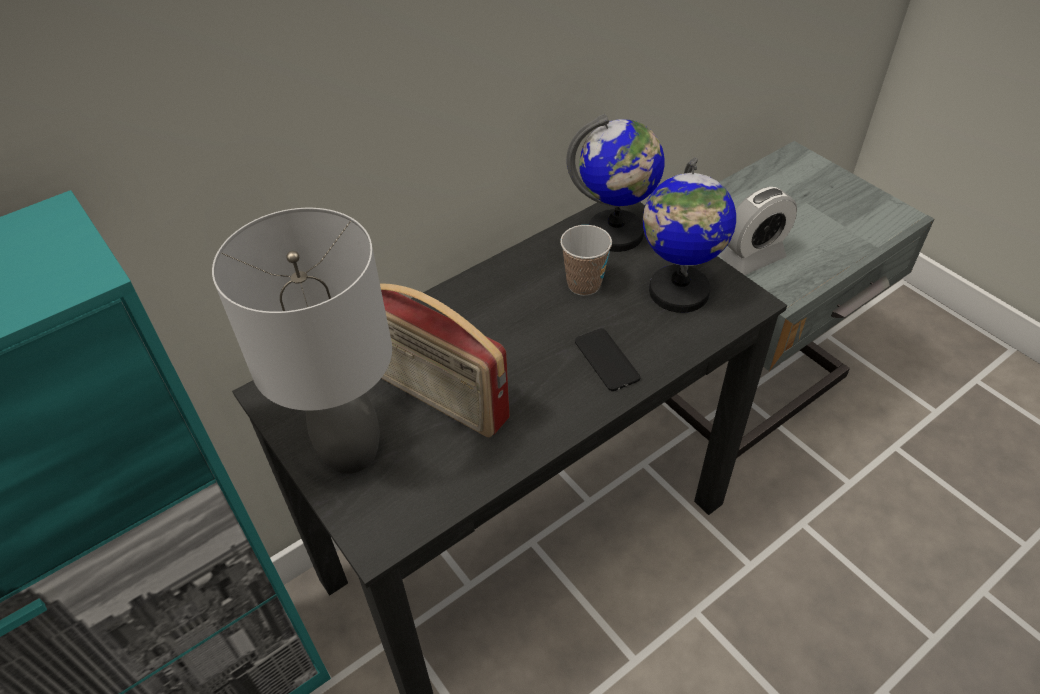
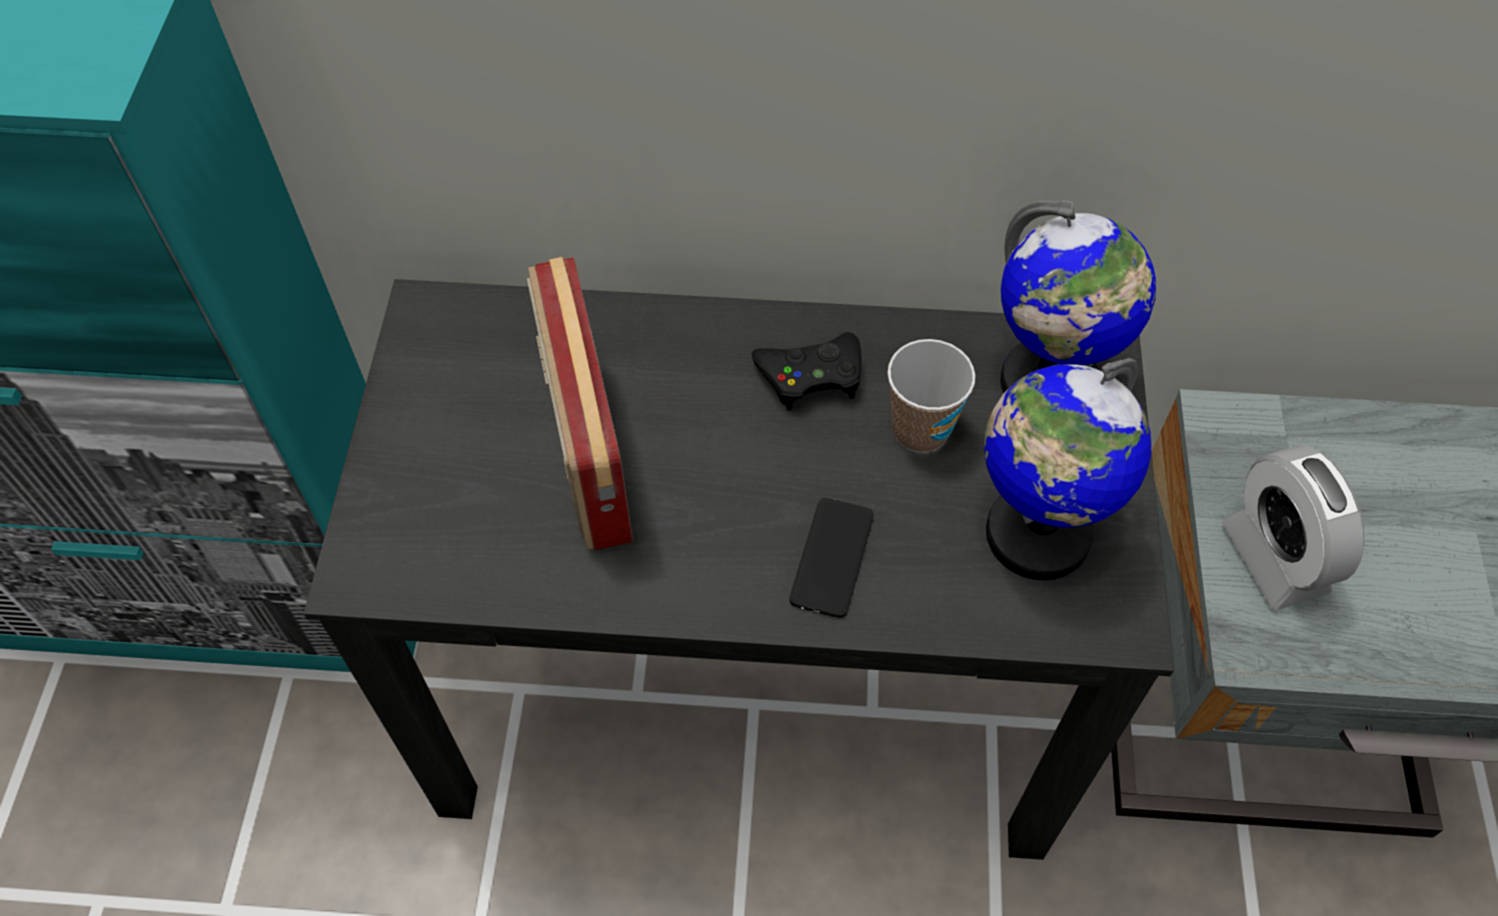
camera: 40 degrees right, 10 degrees up
(351, 454) = (432, 451): grey table lamp -> none
(509, 294) = (811, 375): none -> black game controller
(752, 258) = (1274, 558): alarm clock -> alarm clock turned 60 degrees clockwise

